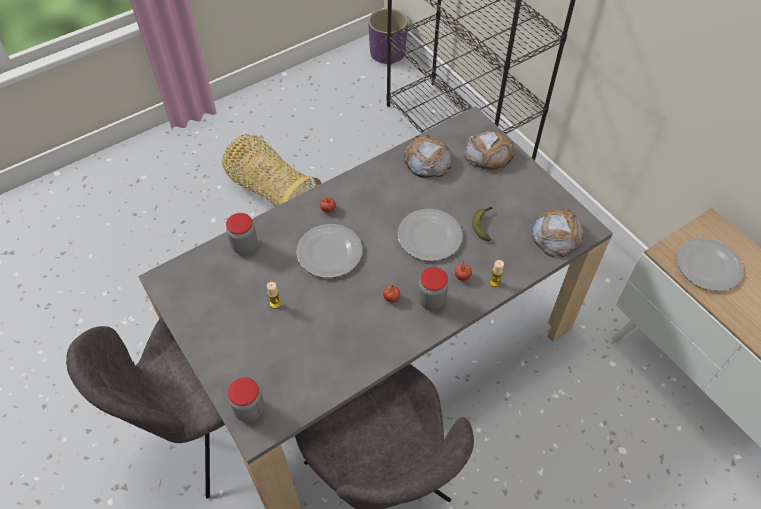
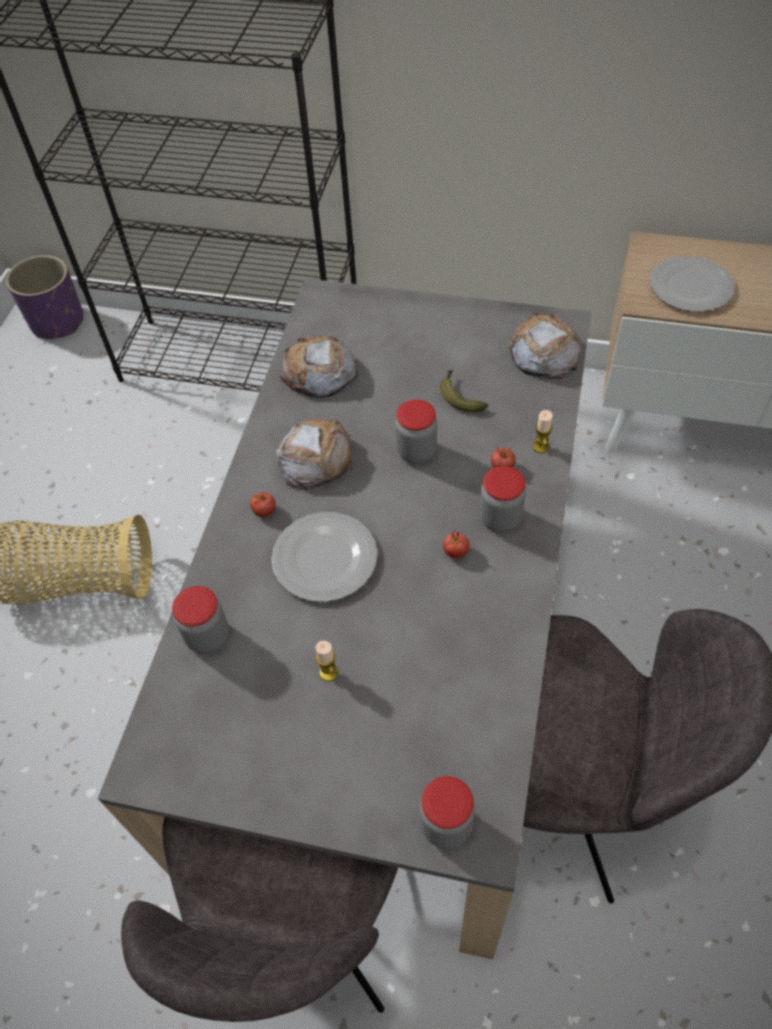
camera: 40 degrees left, 0 degrees up
(429, 236) = (416, 451): plate -> jar
(489, 154) = (379, 319): bread -> bread (315, 458)

